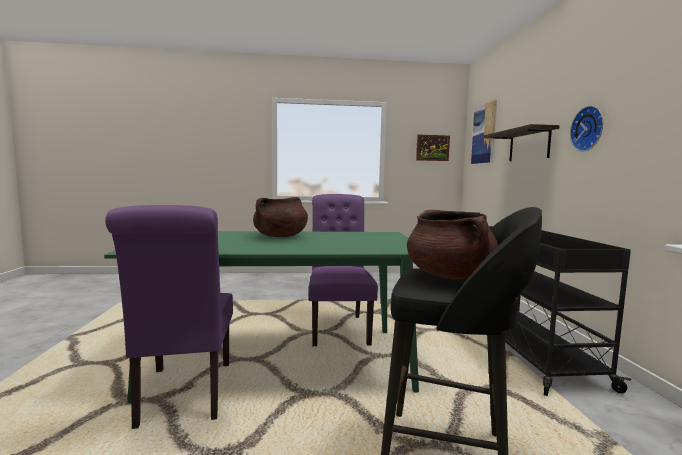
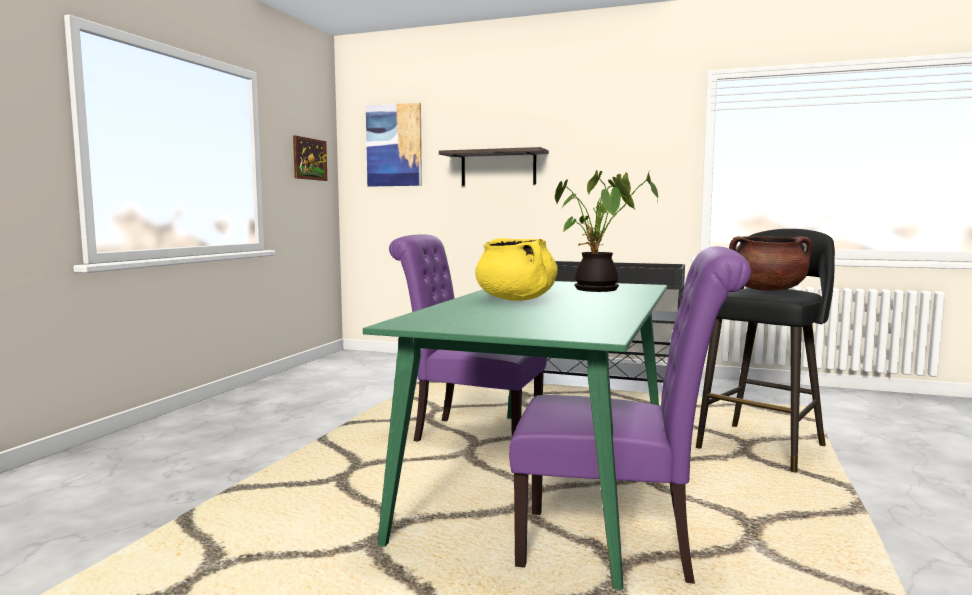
camera: 65 degrees left, 0 degrees up
(280, 236) = (516, 300): brown cooking pot -> yellow cooking pot
(358, 244) = (598, 290): none -> potted plant
(589, 129) = (592, 158): wall clock -> none

